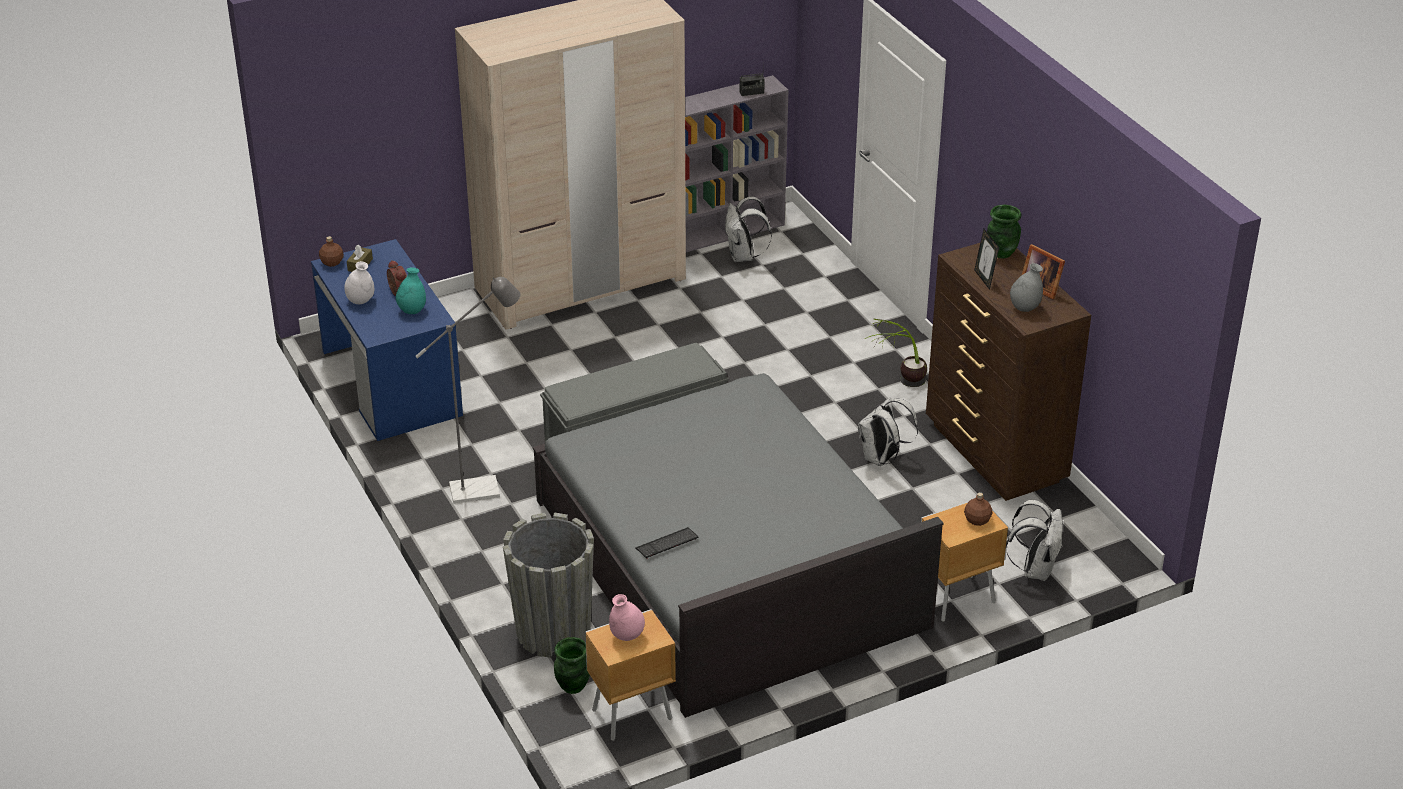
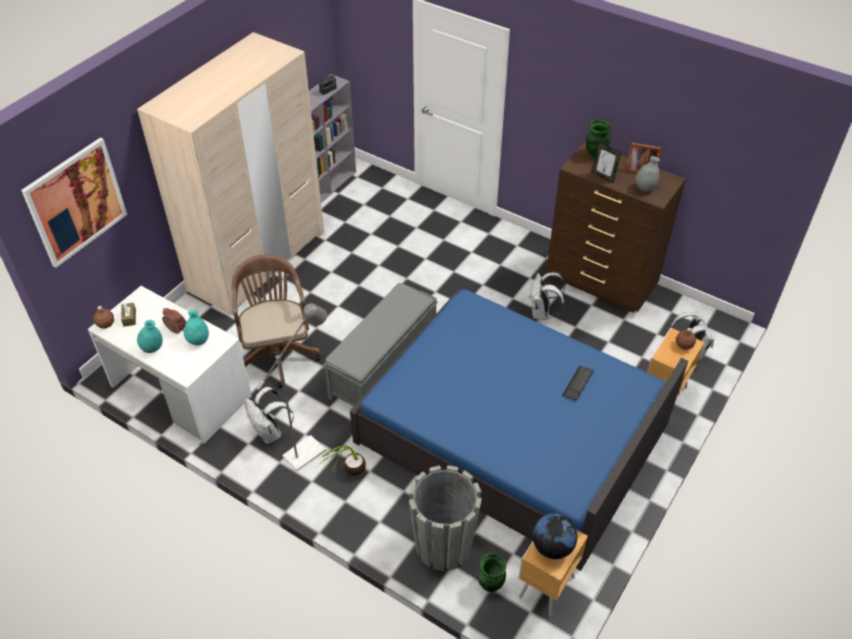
camera: 30 degrees left, 10 degrees up
(348, 110) = (76, 202): none -> picture
(360, 301) = (152, 348): white vase -> turquoise vase
(390, 383) = (180, 391): blue desk -> white desk
(526, 383) = (277, 352): none -> brown office chair
(627, 636) = (552, 547): pink vase -> globe
(667, 544) = (511, 453): keyboard -> keyboard (577, 383)
(728, 563) = (512, 433): grey bed -> blue bed
(743, 256) = (348, 202): white backpack -> white backpack (270, 433)
(898, 383) = (508, 256): potted plant -> potted plant (346, 479)

